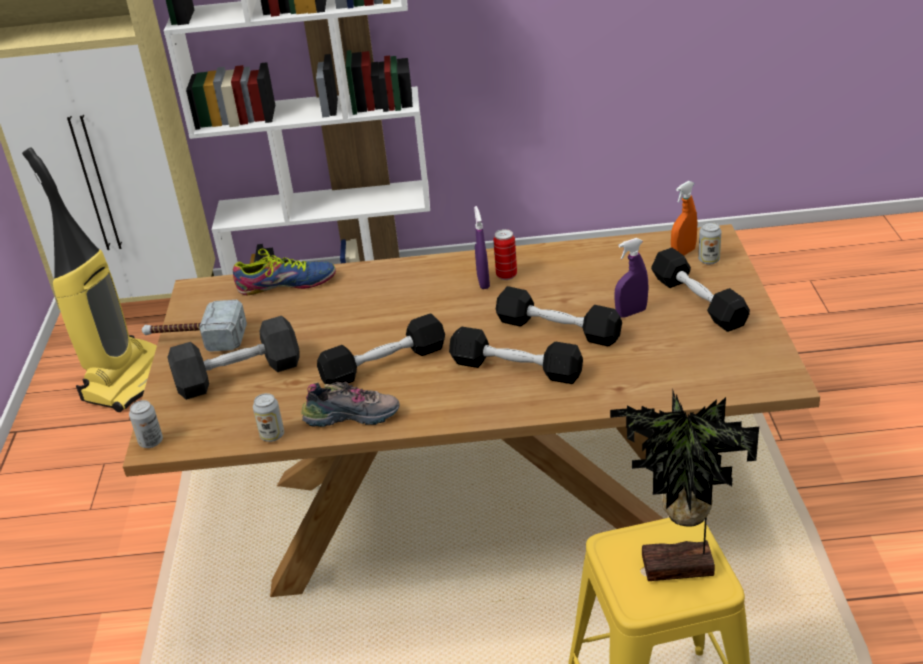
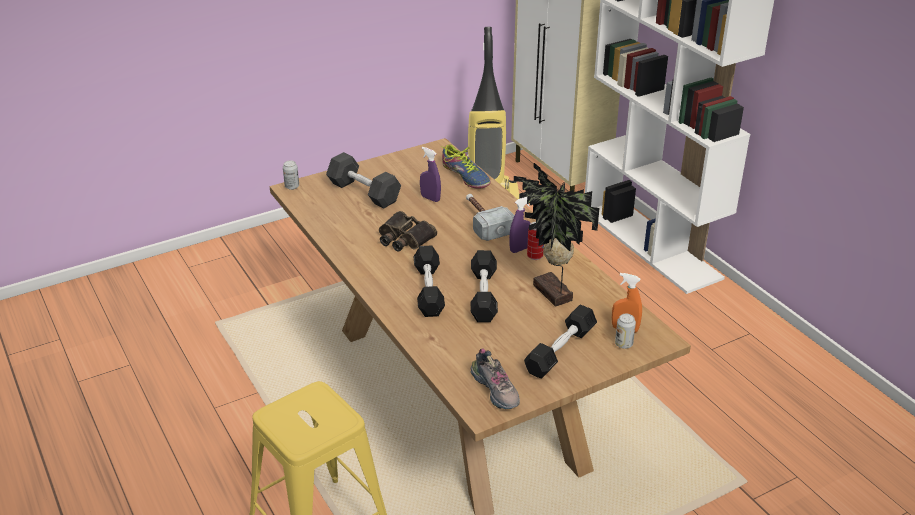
camera: 60 degrees right, 0 degrees up
(196, 339) = (389, 166): hammer -> hammer (484, 222)
(272, 435) = (316, 222): can -> none
(353, 416) = (347, 243): shoe -> shoe (497, 390)
(384, 364) = (404, 238): black dumbbell -> binoculars
(631, 313) = (525, 322): purple spray bottle -> purple spray bottle (430, 198)
(680, 570) = (307, 426): potted plant -> potted plant (550, 294)

